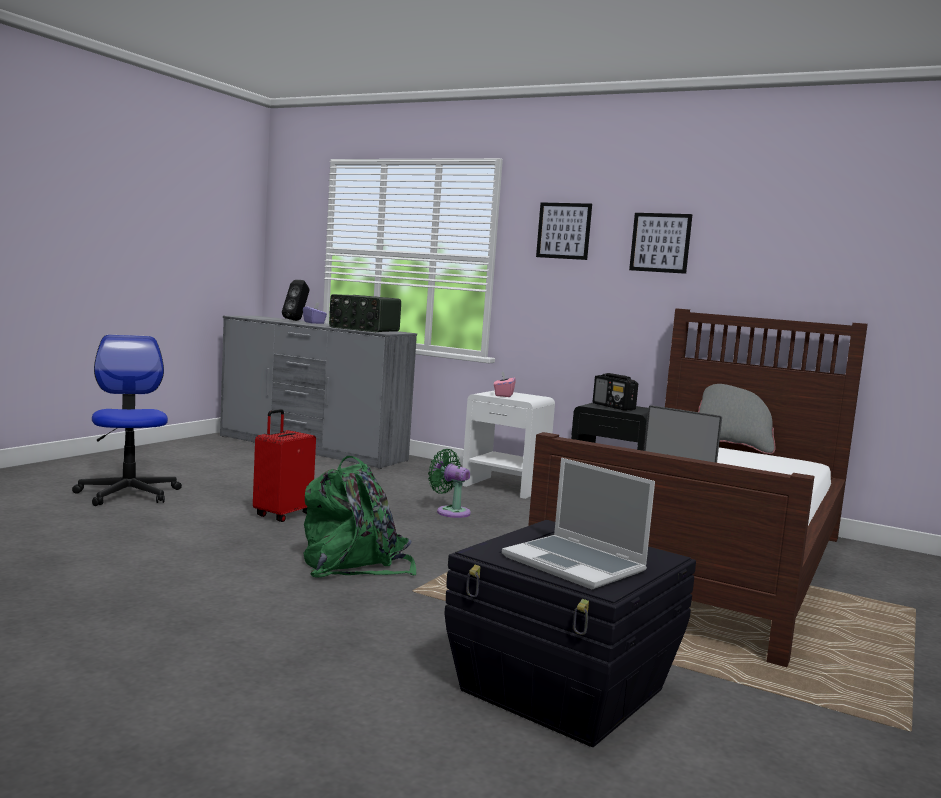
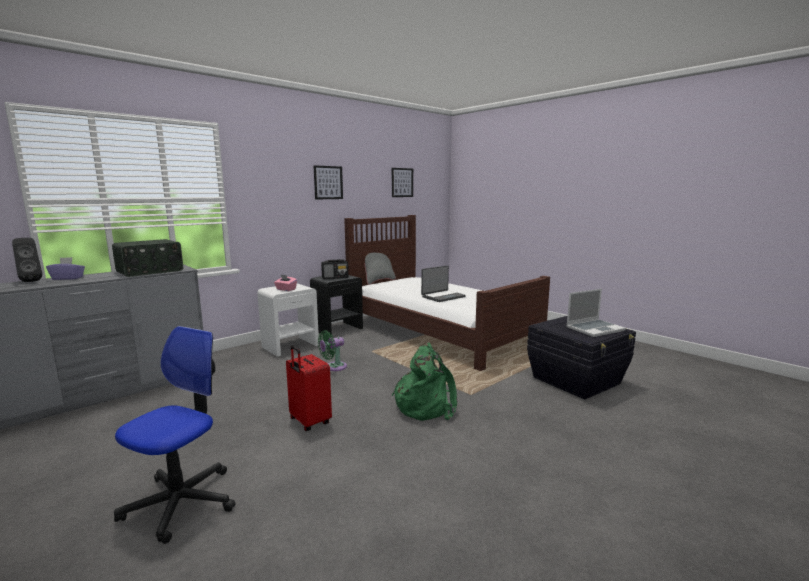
camera: 70 degrees left, 5 degrees up
(128, 494) = (181, 502): office chair -> office chair turned 120 degrees clockwise
(564, 231) = (272, 177): picture -> picture (402, 182)

